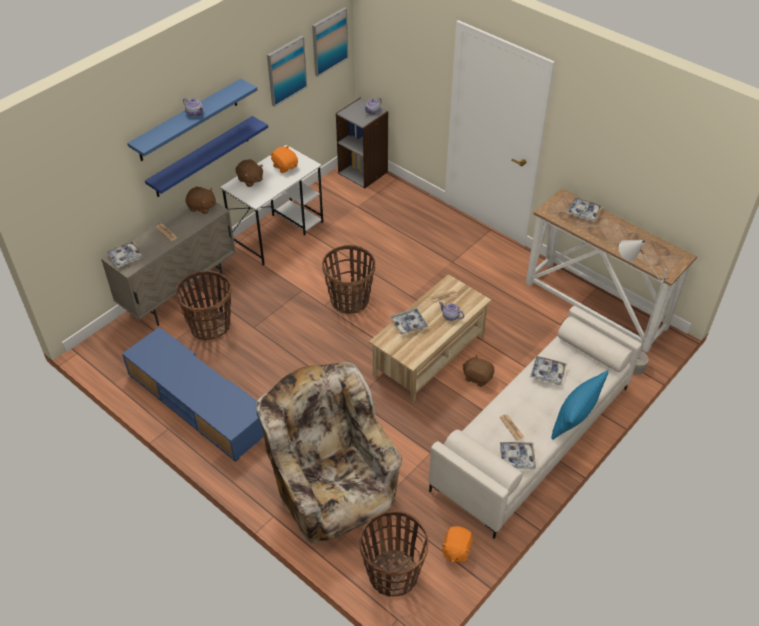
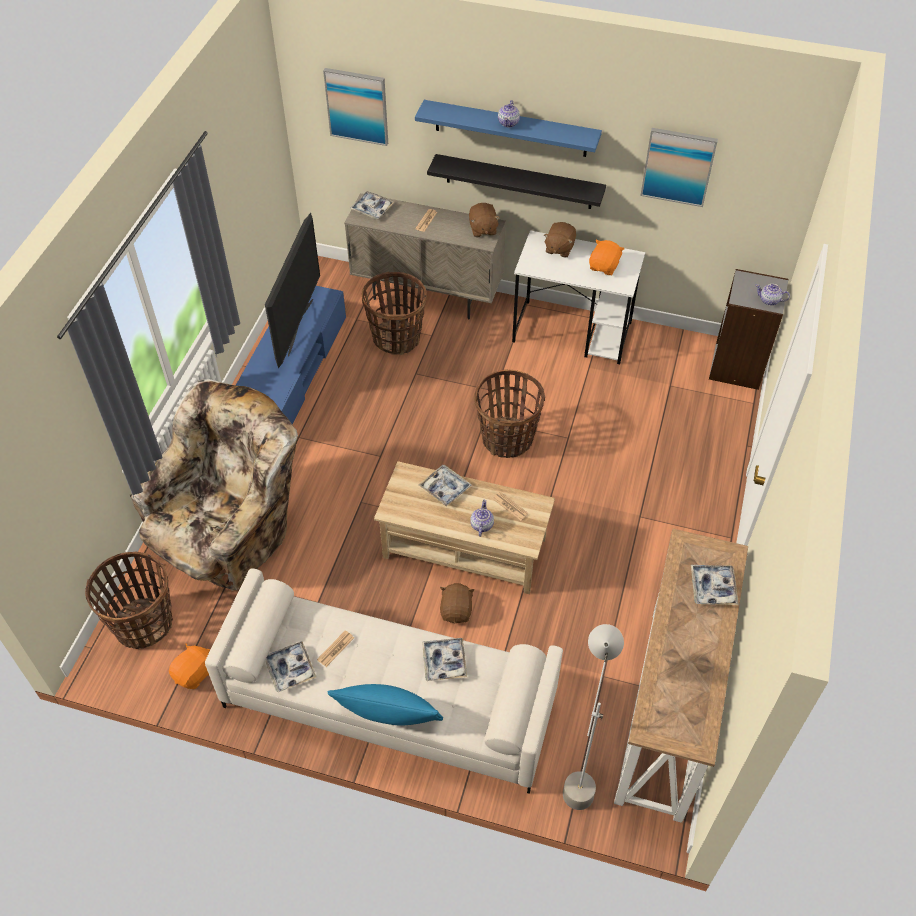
camera: 65 degrees right, 5 degrees up
(177, 365) = (299, 327): none -> television
(202, 157) = (519, 182): blue shelf -> black shelf
(329, 41) = (766, 176): picture -> picture (357, 106)
(456, 550) = (194, 673): orange plush toy -> orange plush toy turned 135 degrees clockwise

